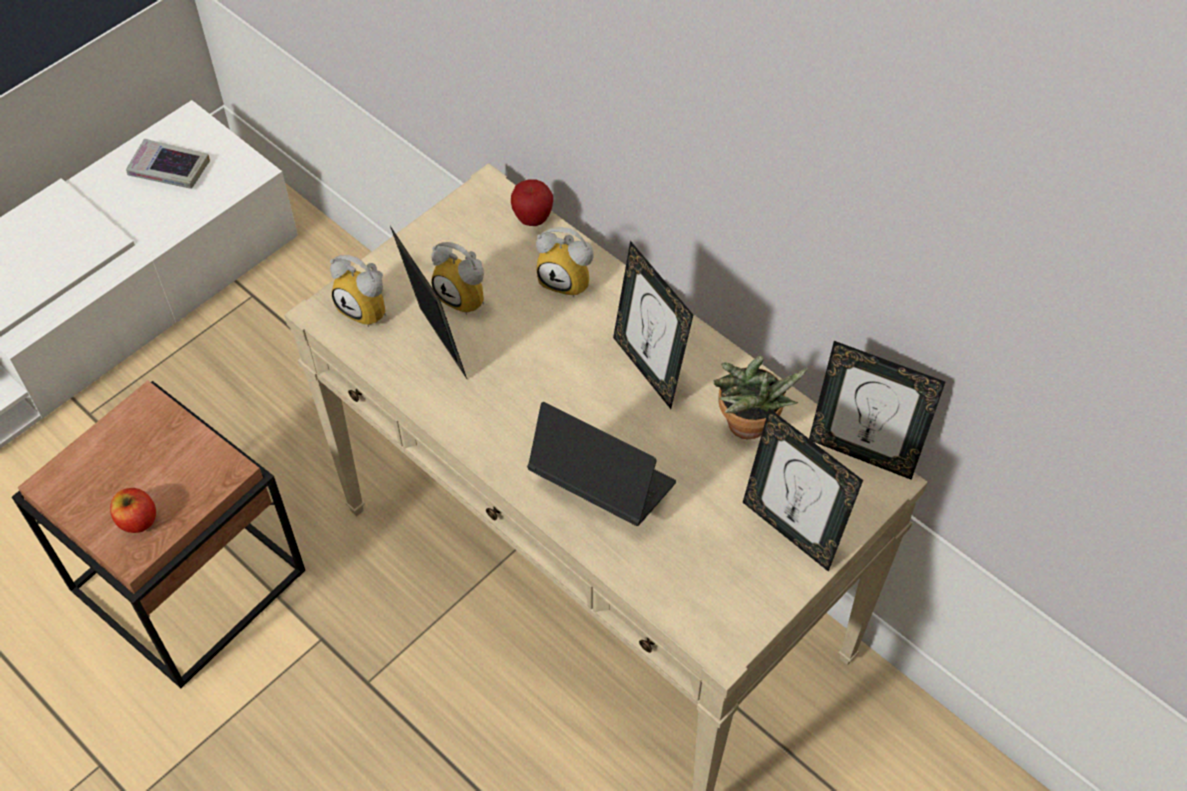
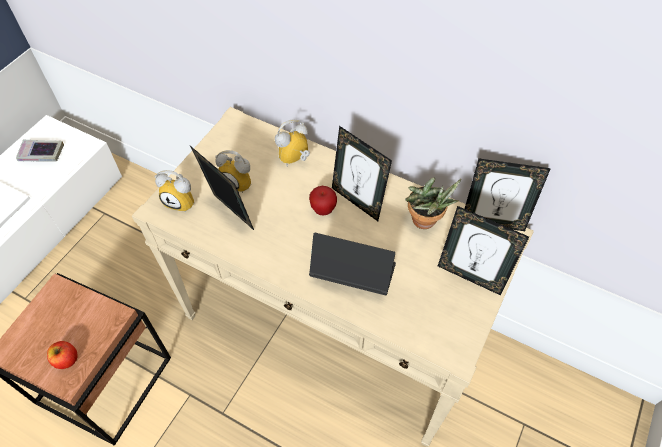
camera: 15 degrees left, 0 degrees up
(533, 219) = (265, 132): apple -> apple (323, 210)
(568, 279) = (295, 161): alarm clock -> alarm clock turned 135 degrees clockwise

